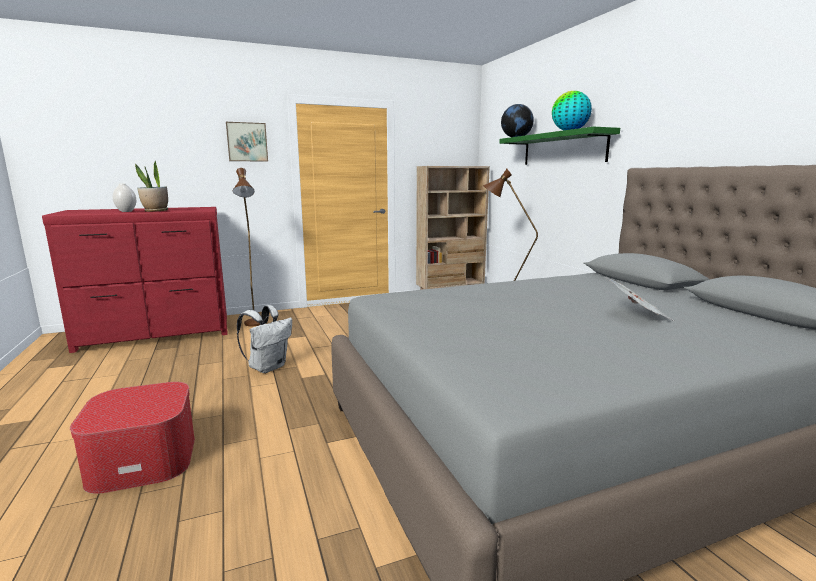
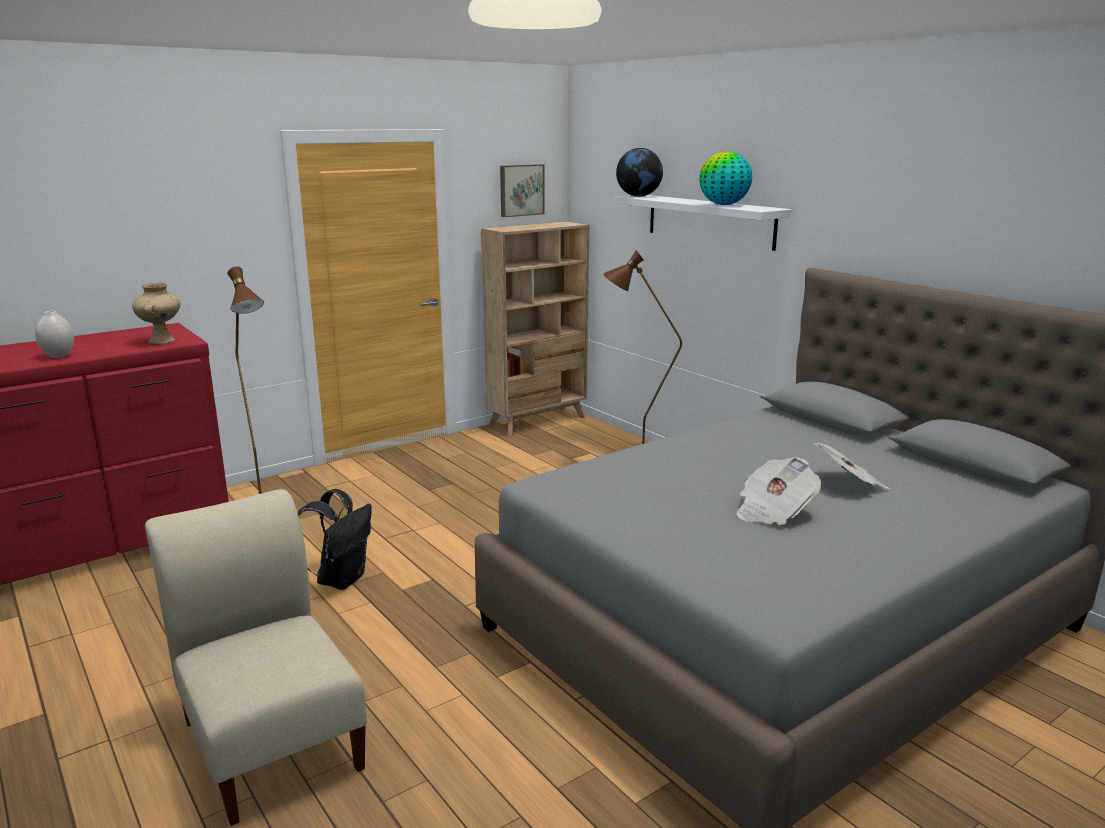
camera: 15 degrees left, 5 degrees up
(143, 459) = (271, 738): ottoman -> beige chair
(155, 211) = (108, 350): potted plant -> none
(191, 210) = (162, 341): none -> beige vase
(247, 142) = (221, 212): picture -> picture (521, 190)
(268, 367) = (341, 579): white backpack -> black backpack
(554, 326) = (773, 511): none -> newspaper
(563, 149) = (709, 221): green shelf -> white shelf

